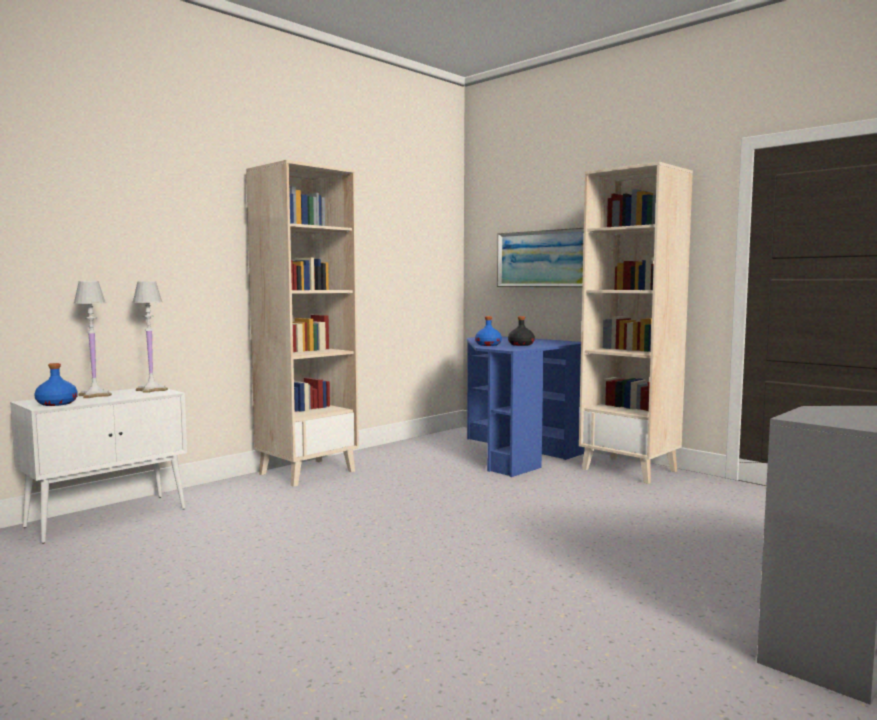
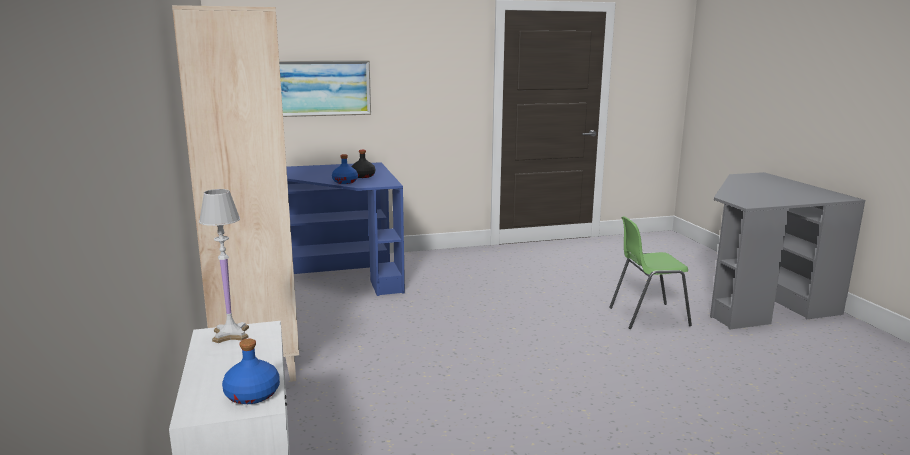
camera: 60 degrees left, 10 degrees up
(95, 395) = (218, 368): white table lamp -> none
(630, 470) = (442, 258): beige bookcase -> none
(680, 592) = (647, 316): none -> green chair

